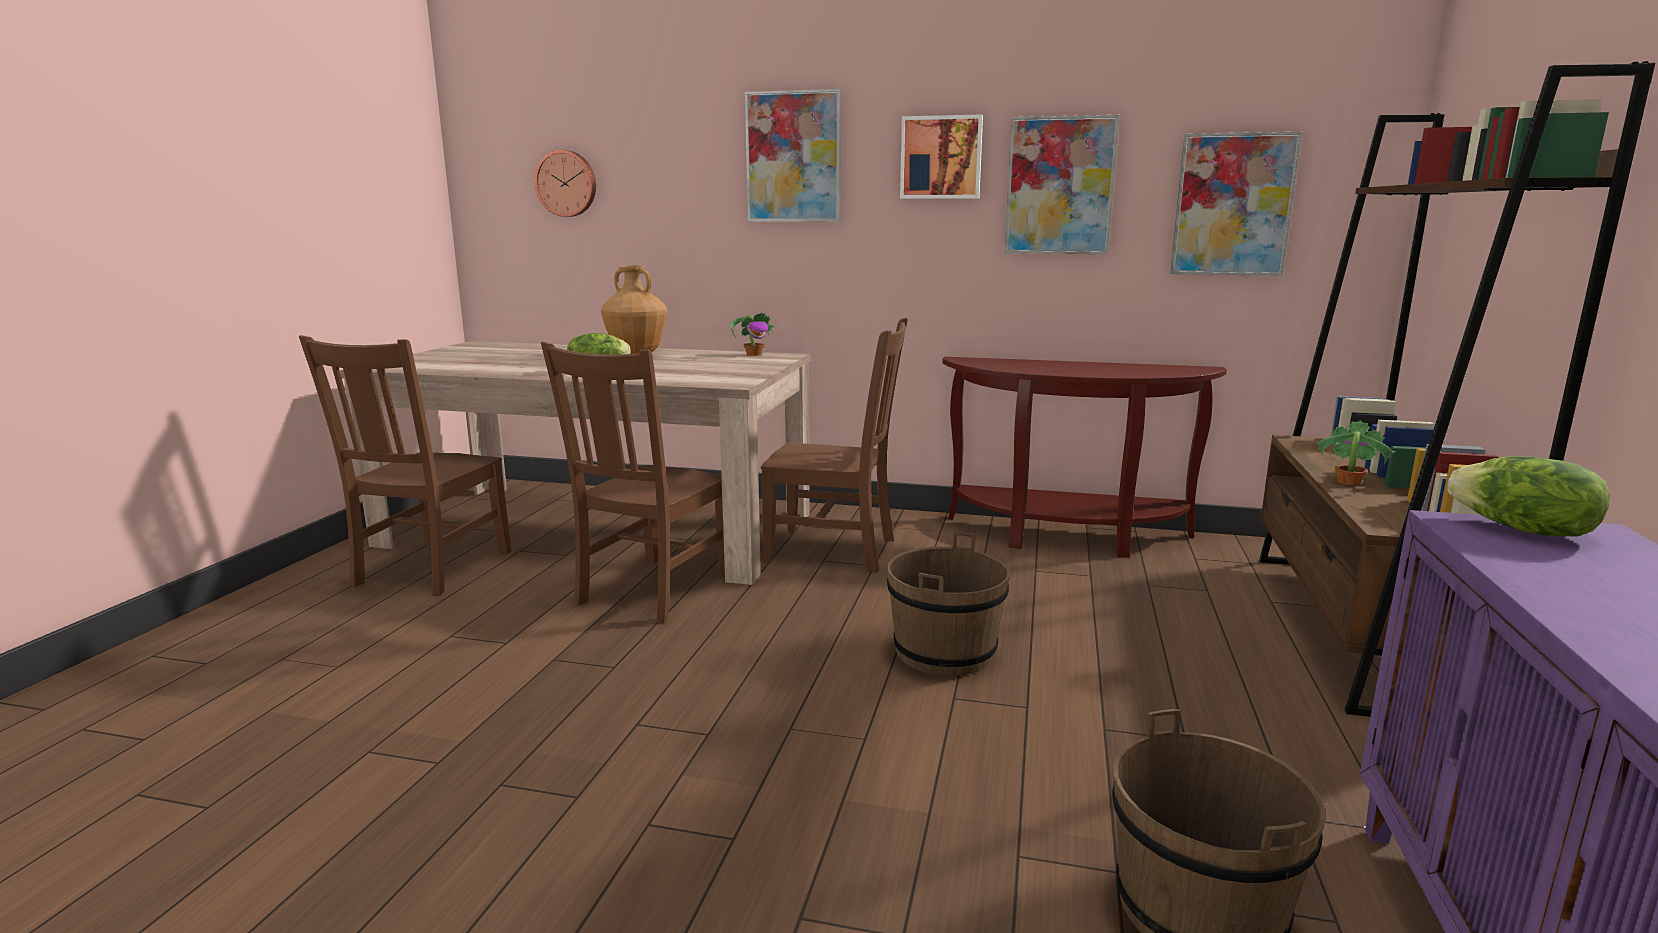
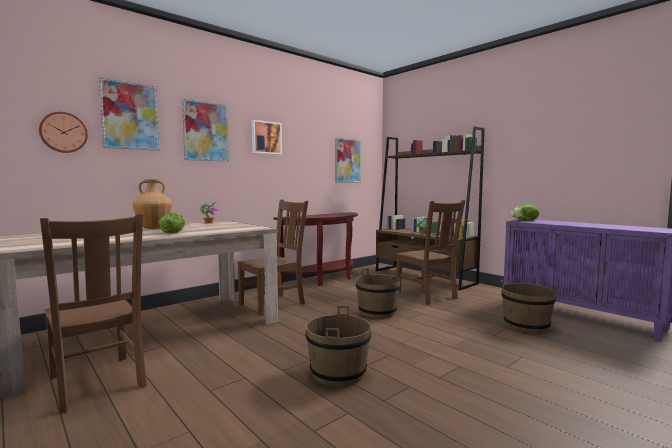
camera: 55 degrees left, 10 degrees down
(580, 708) = (338, 373): none -> brown bucket
(652, 591) = (248, 338): brown chair -> brown chair (427, 296)
(1060, 186) = (304, 151): picture -> picture (130, 116)

